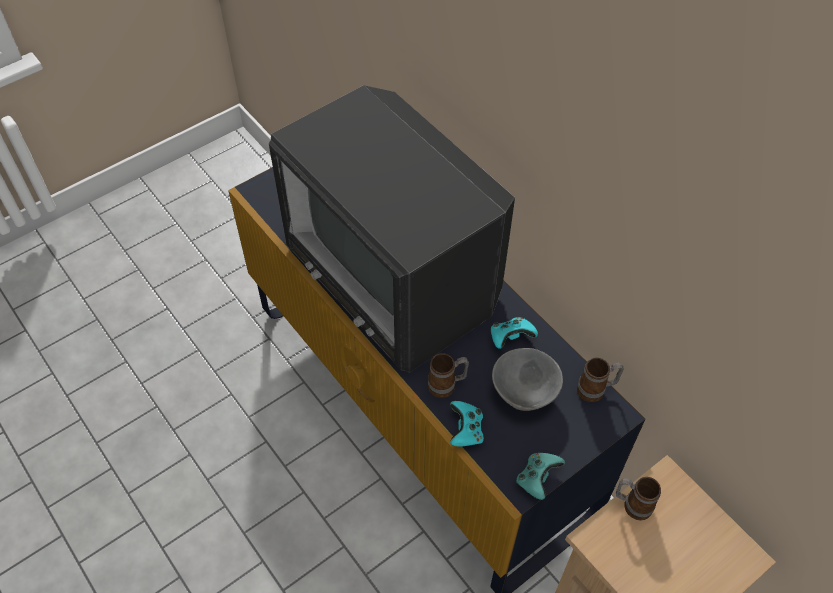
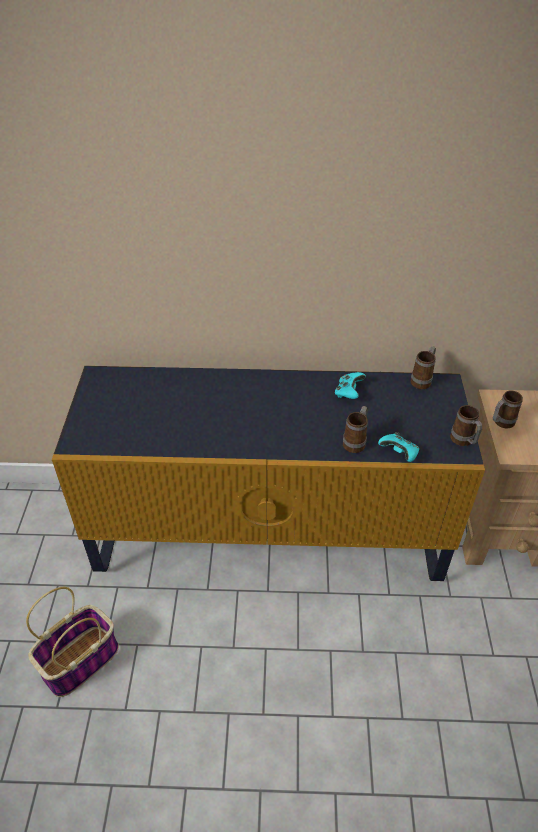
camera: 50 degrees left, 10 degrees down
(188, 367) = (81, 660): none -> basket
(394, 276) = (241, 416): television -> none
(526, 393) = (396, 410): grey bowl -> none
(537, 479) = (463, 442): turquoise game controller -> mug

